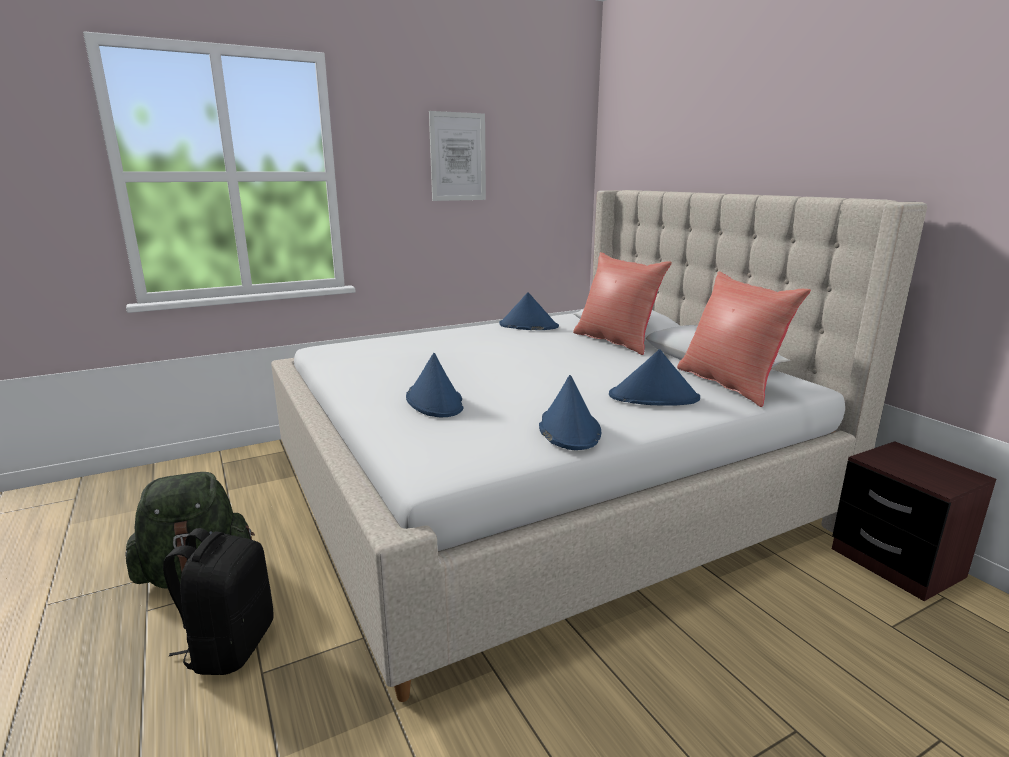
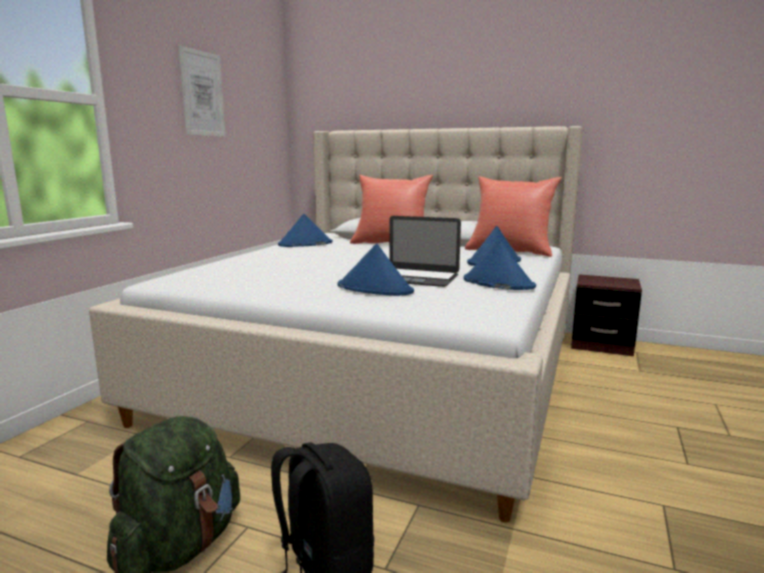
camera: 40 degrees left, 5 degrees down
(508, 397) = (416, 277): none -> laptop

